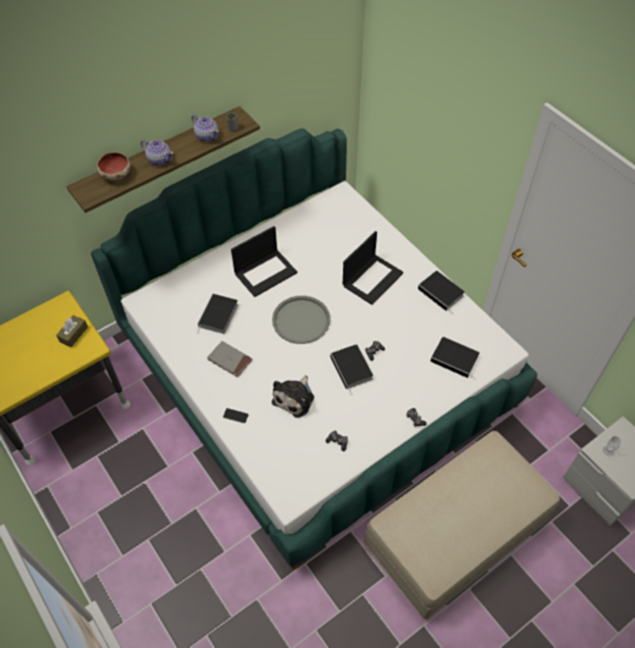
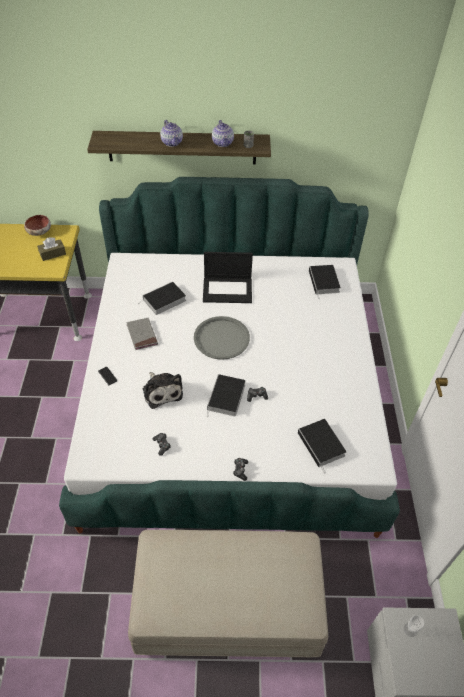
camera: 35 degrees right, 5 degrees down
(115, 174) = (132, 138): bowl -> bowl (39, 231)
(295, 398) = (162, 391): plush toy -> plush toy turned 90 degrees counterclockwise
(372, 278) = (308, 340): laptop -> none
(442, 293) = (359, 385): book -> book (324, 282)

